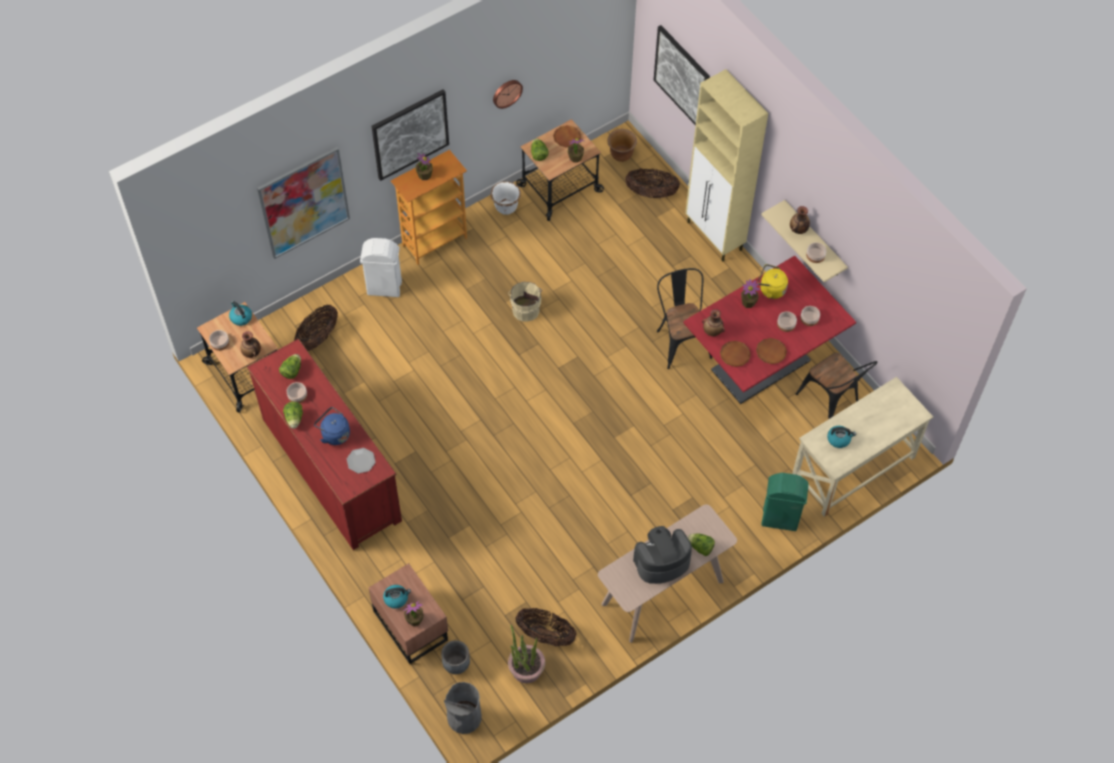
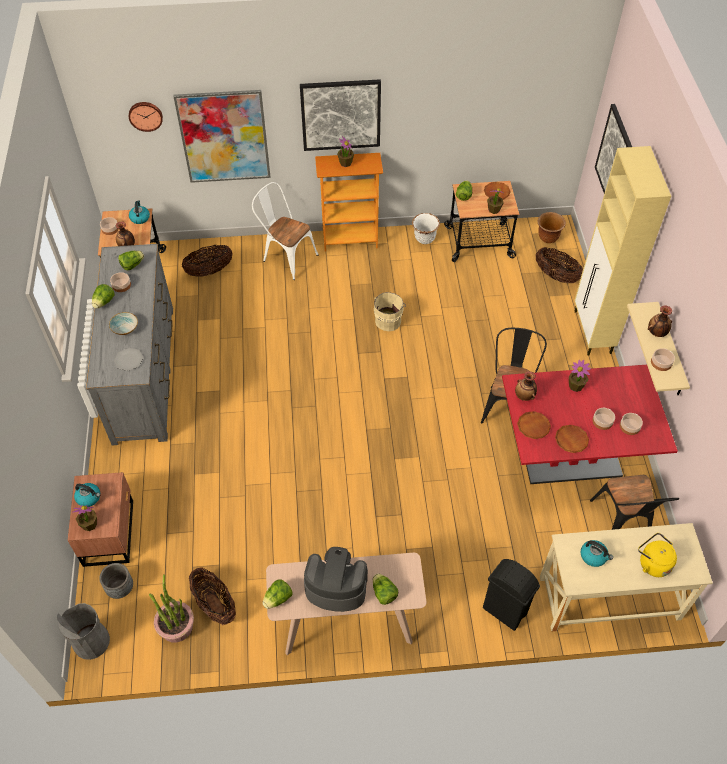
camera: 30 degrees right, 5 degrees down
(331, 469) = (144, 373): red dresser -> grey dresser
(334, 434) = (125, 328): blue kettle -> bowl
(384, 288) = (286, 257): white trash can -> white chair
(506, 93) = (448, 119): wall clock -> wall clock (145, 115)
(623, 593) = (278, 599): none -> lettuce
(770, 289) = (605, 384): yellow kettle -> yellow kettle (652, 563)
(779, 519) = (504, 610): green trash can -> black trash can

